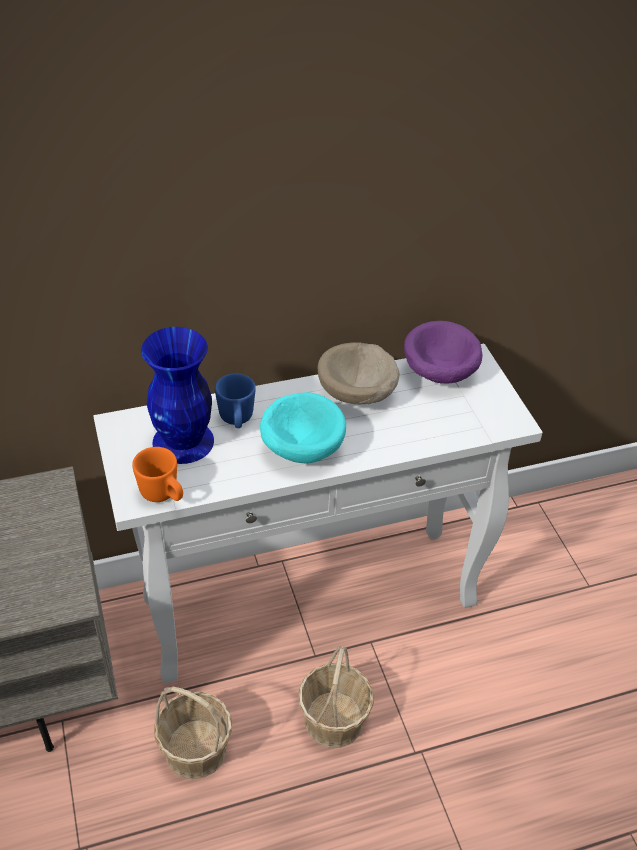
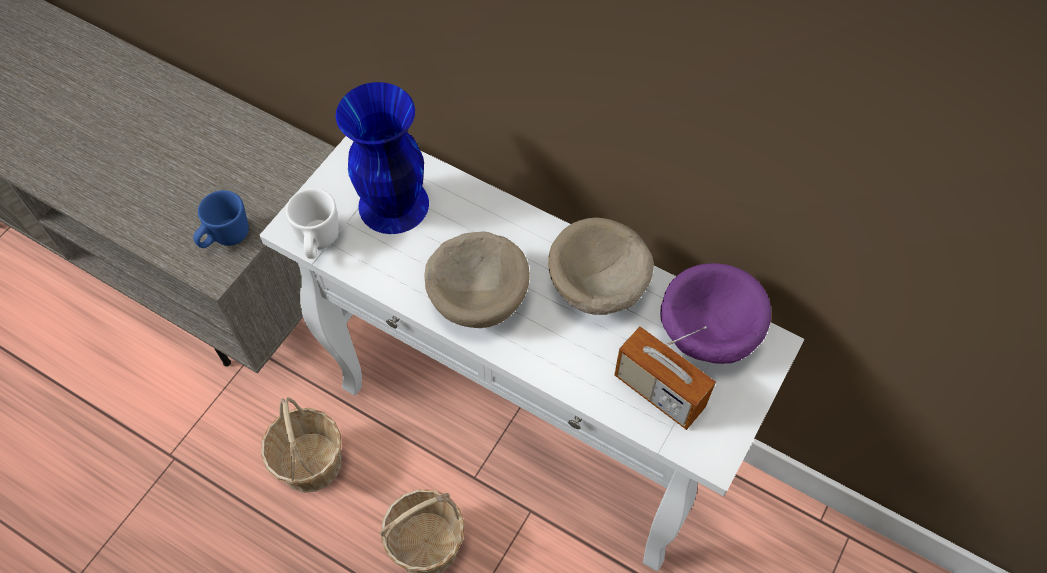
camera: 50 degrees right, 15 degrees up
(163, 495) = (318, 242): orange mug -> white mug
(236, 420) = (459, 221): blue mug -> blue mug (225, 238)
(301, 446) = (480, 295): turquoise bowl -> beige bowl
(455, 416) = (659, 392): none -> radio

